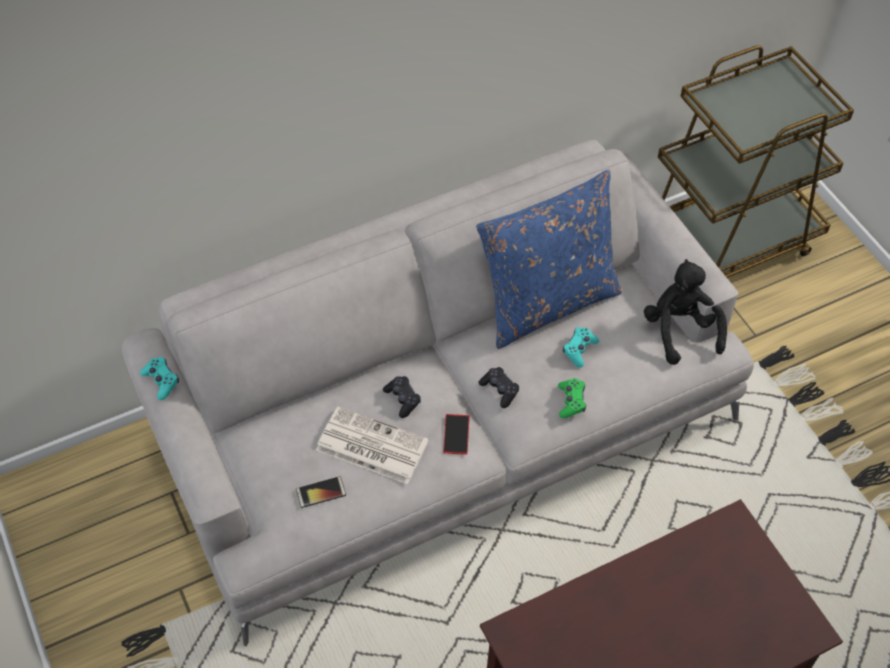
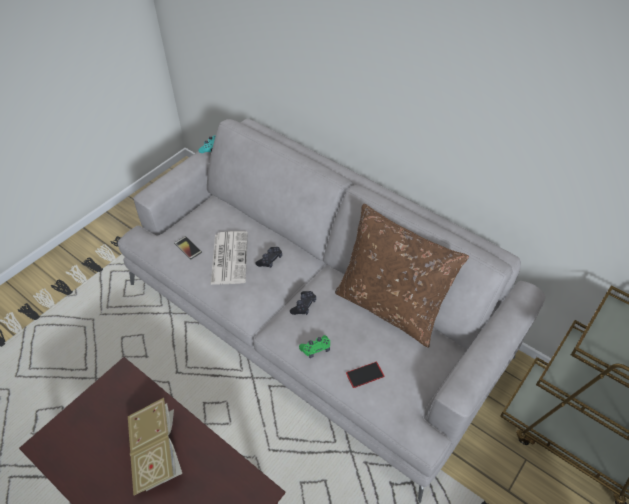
camera: 65 degrees right, 5 degrees down
(456, 434) = (258, 295): phone -> phone (365, 374)
(547, 302) = (390, 307): blue pillow -> brown pillow
(579, 350) = (361, 338): turquoise game controller -> none
(644, 617) = (157, 453): none -> book
(680, 330) = (421, 399): black plush toy -> none

